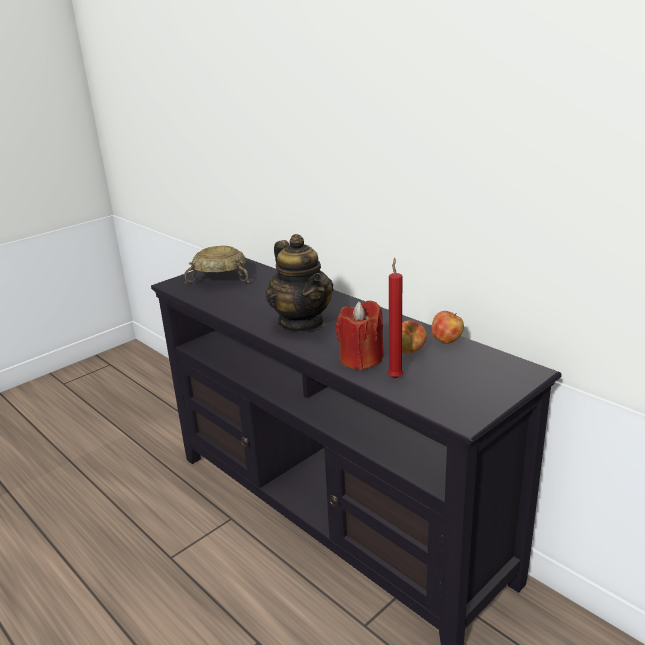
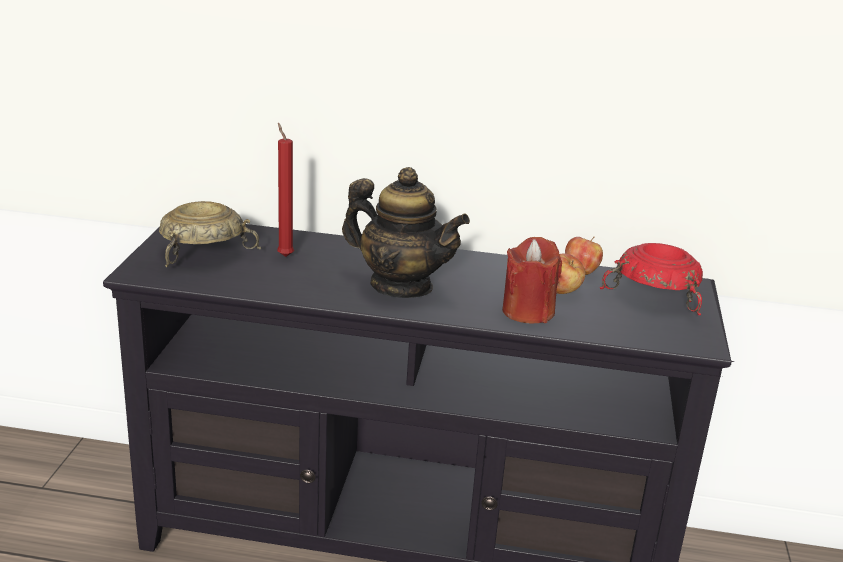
camera: 40 degrees left, 0 degrees up
(395, 377) = (587, 321): red candle -> red candle (284, 255)
(481, 373) = (656, 296): none -> red bowl

